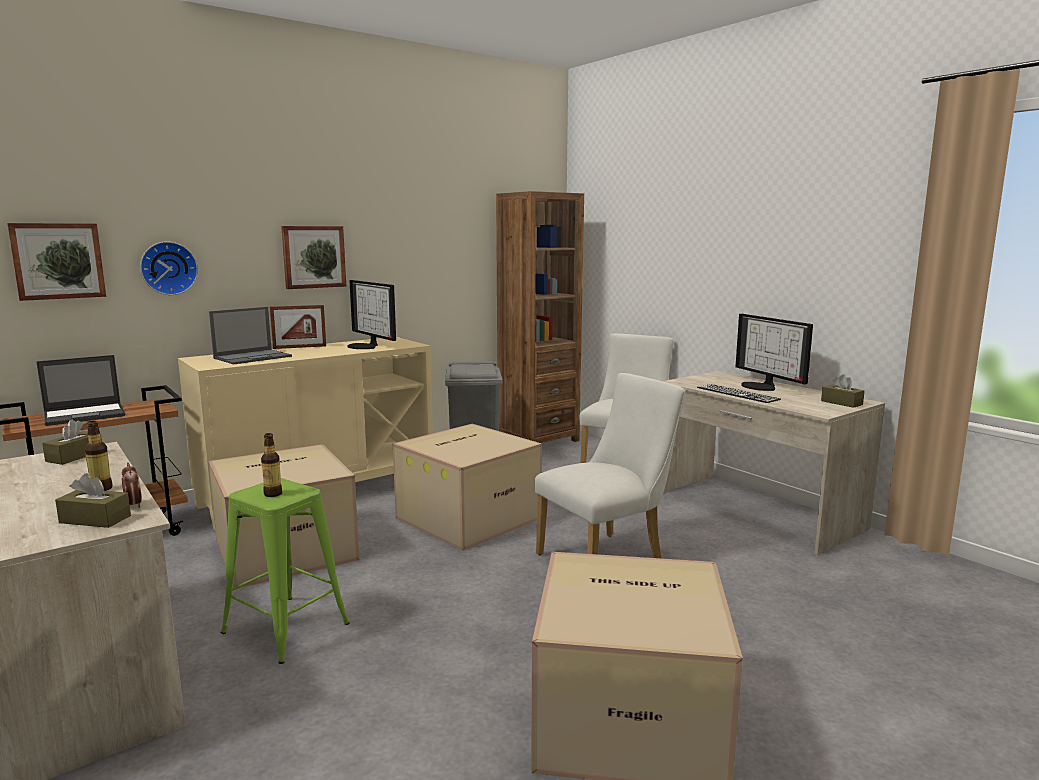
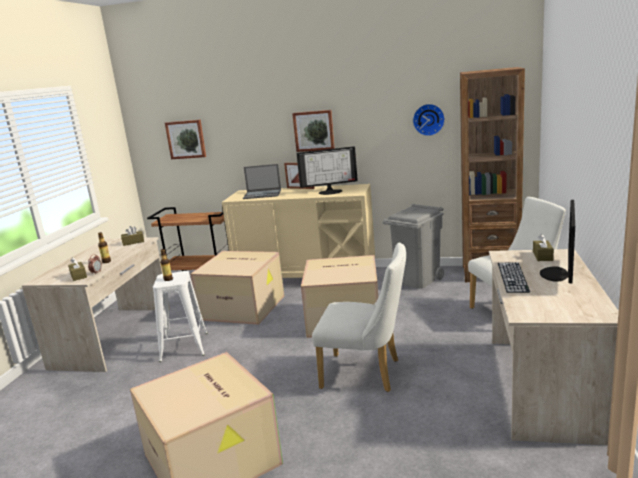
camera: 50 degrees right, 5 degrees up
(86, 415) = (189, 217): laptop -> none
(168, 268) = (234, 141): wall clock -> wall clock (428, 119)
(285, 628) = (184, 346): green stool -> white stool
(365, 346) = (330, 191): monitor -> monitor turned 105 degrees counterclockwise
(841, 403) = (577, 311): brown tissue box -> brown tissue box (542, 256)

